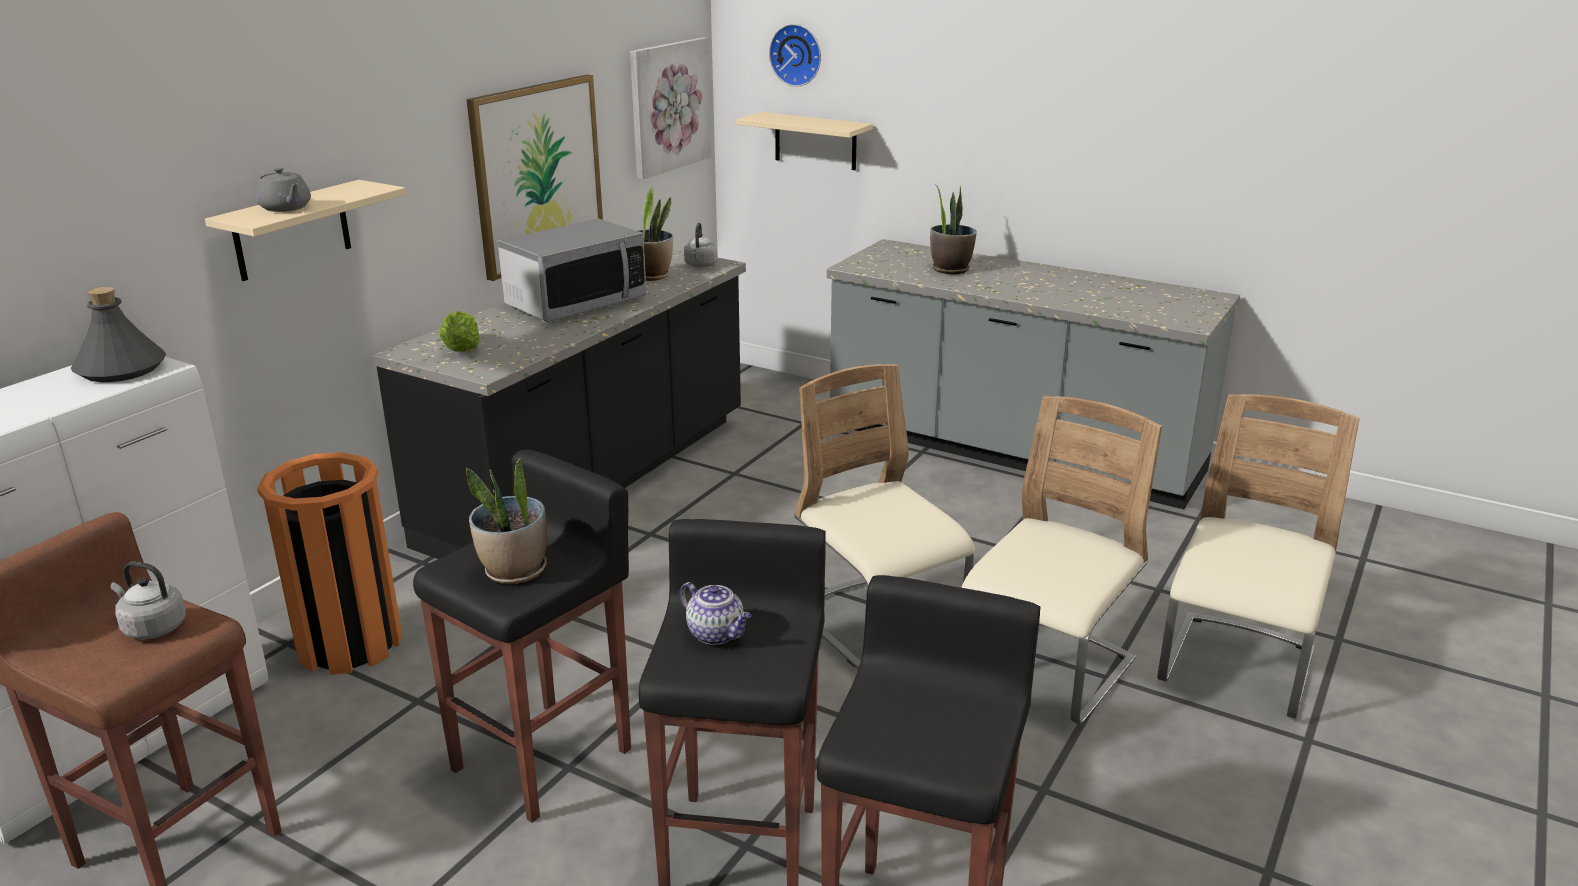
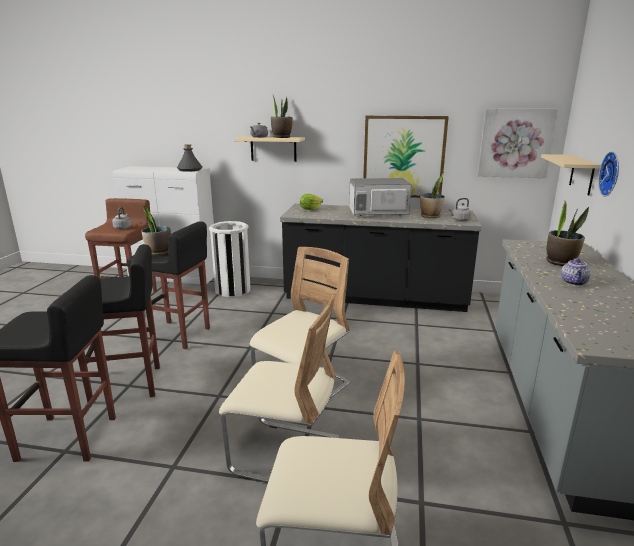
camera: 70 degrees right, 5 degrees down
(336, 194) = (281, 137): none -> potted plant
(350, 644) = (233, 290): orange trash can -> white trash can
(576, 303) = (378, 213): microwave -> microwave turned 150 degrees clockwise
(717, 634) = (112, 284): teapot -> teapot (574, 282)
(797, 54) = (587, 119): wall clock -> wall clock (612, 174)

